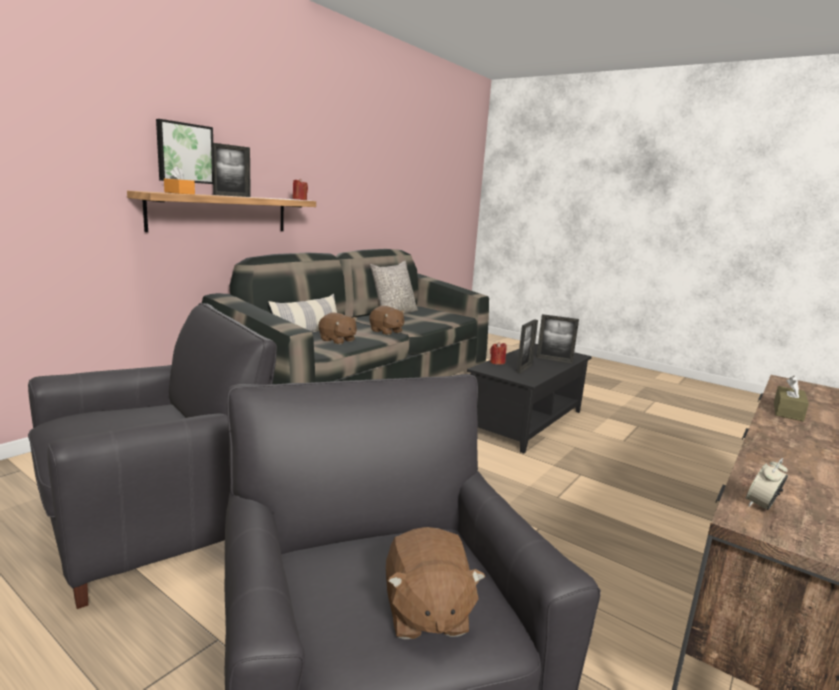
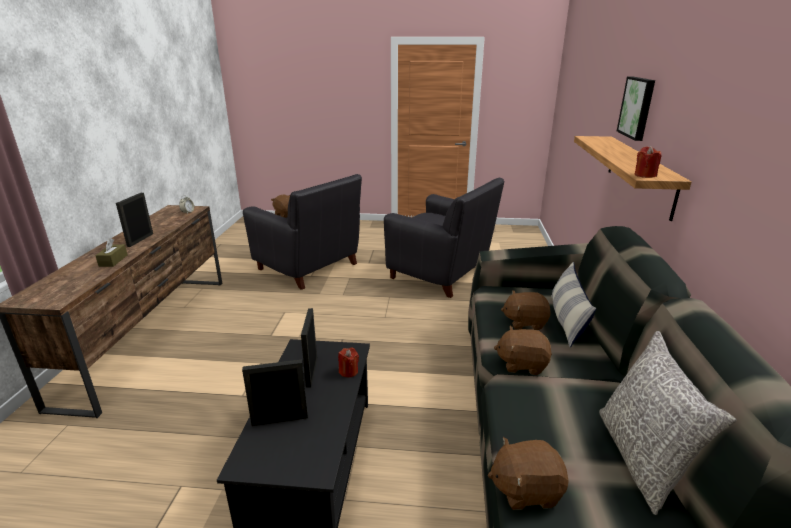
camera: 150 degrees right, 10 degrees up
(157, 529) = (441, 274): black armchair -> black armchair turned 75 degrees counterclockwise
(179, 193) = (600, 142): orange tissue box -> none
(232, 196) = (628, 154): picture frame -> picture frame (140, 240)
(453, 320) = (525, 489): none -> brown plush toy

